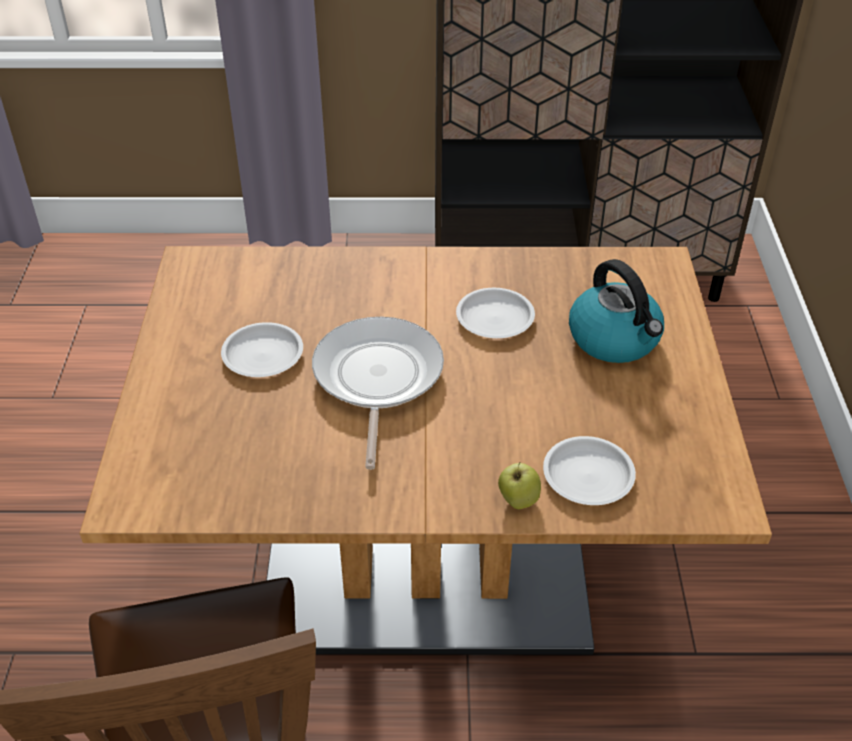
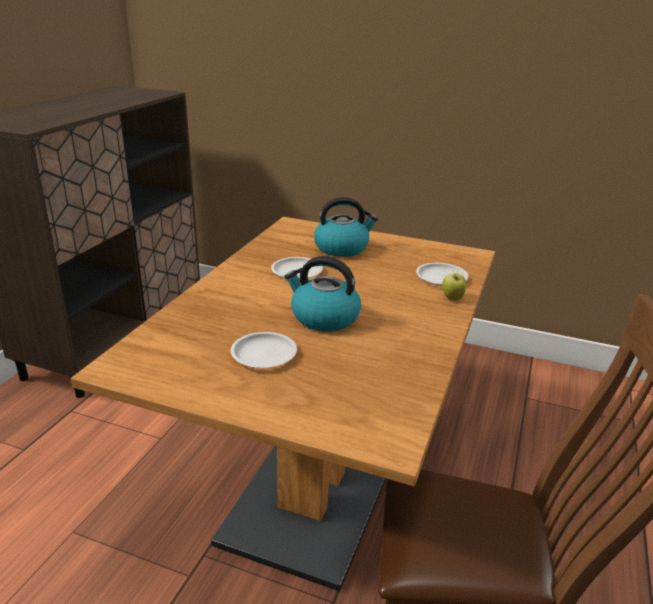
camera: 70 degrees left, 15 degrees down
(376, 379) = (324, 317): frying pan -> kettle

